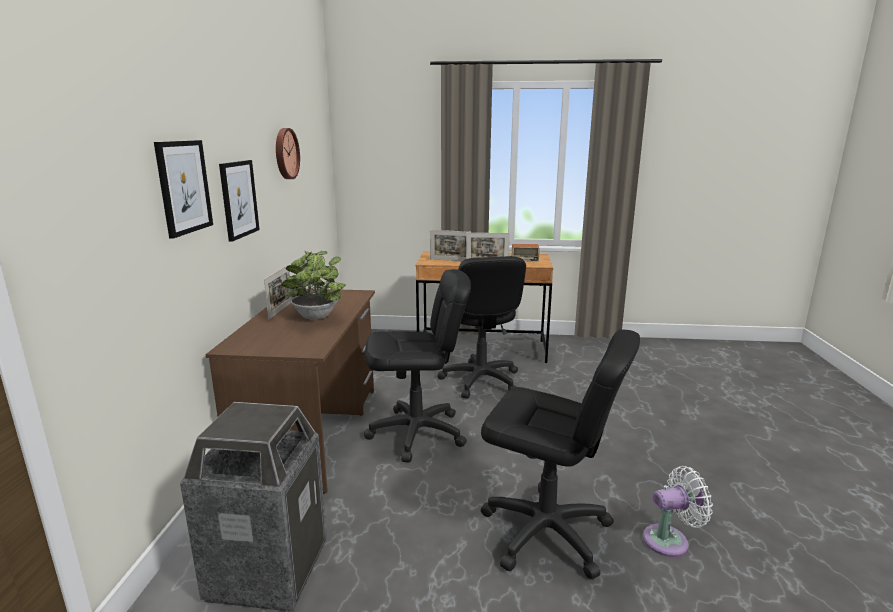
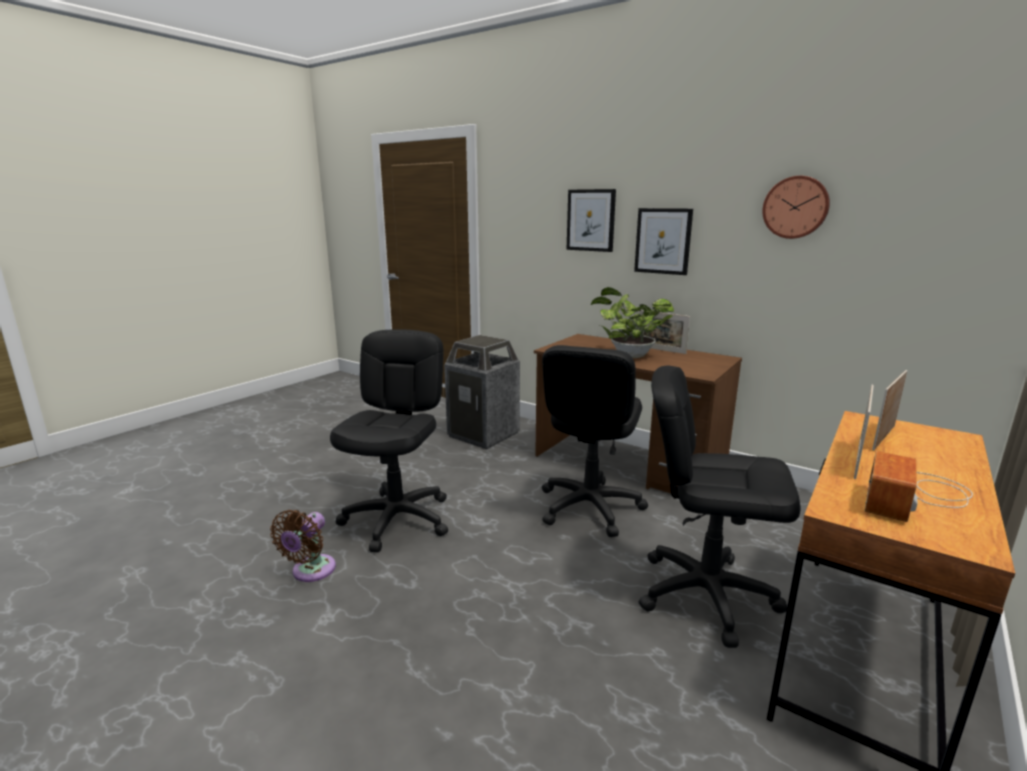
camera: 120 degrees right, 0 degrees up
(546, 532) = (398, 519): black office chair -> black office chair turned 135 degrees clockwise
(670, 540) = (311, 571): white fan -> brown fan

